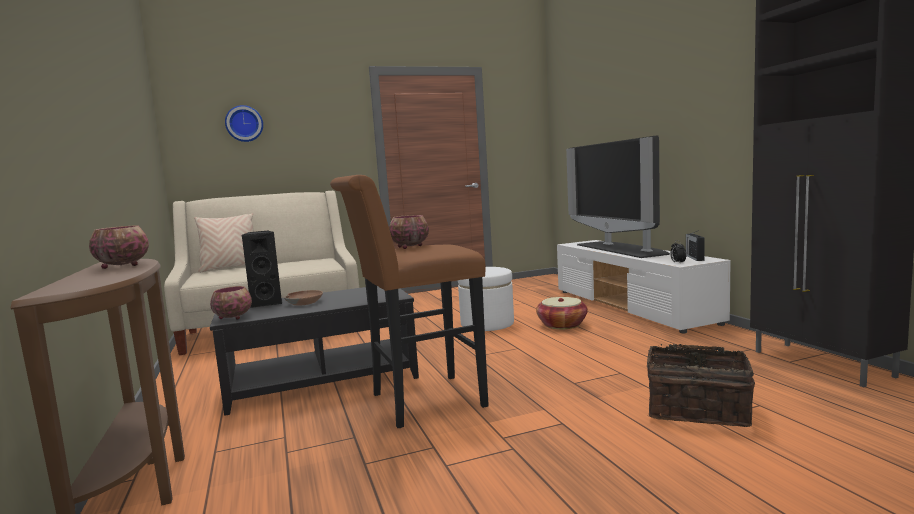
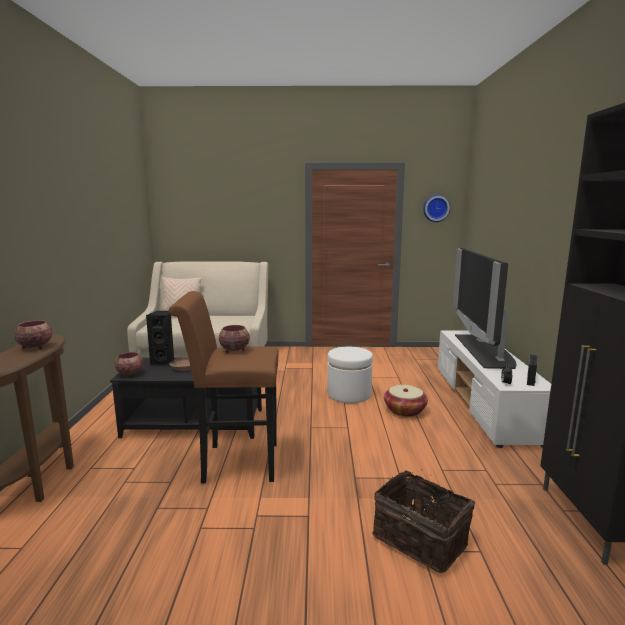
camera: 20 degrees right, 5 degrees up
(244, 124) = (207, 207): wall clock -> wall clock (436, 208)

